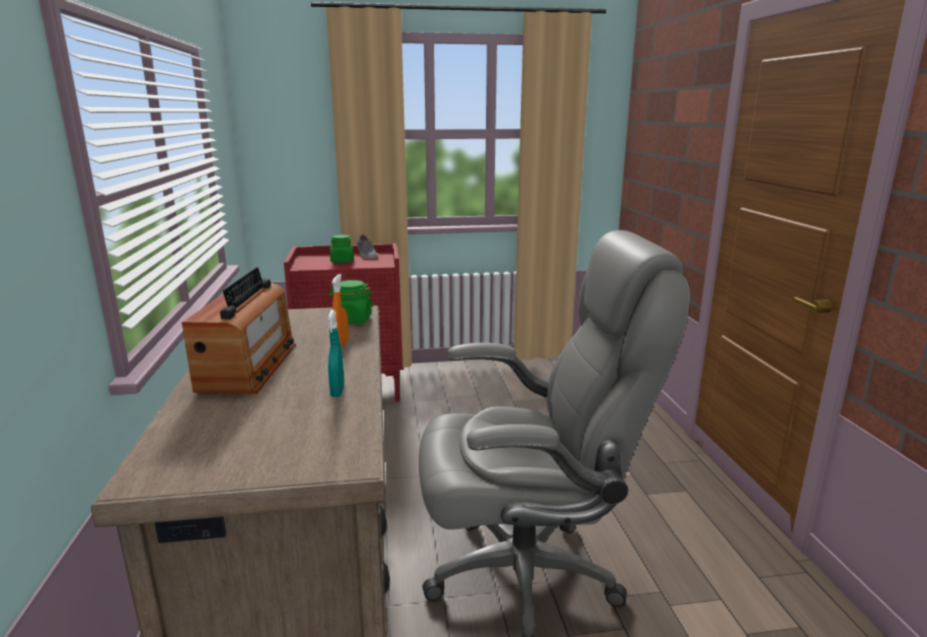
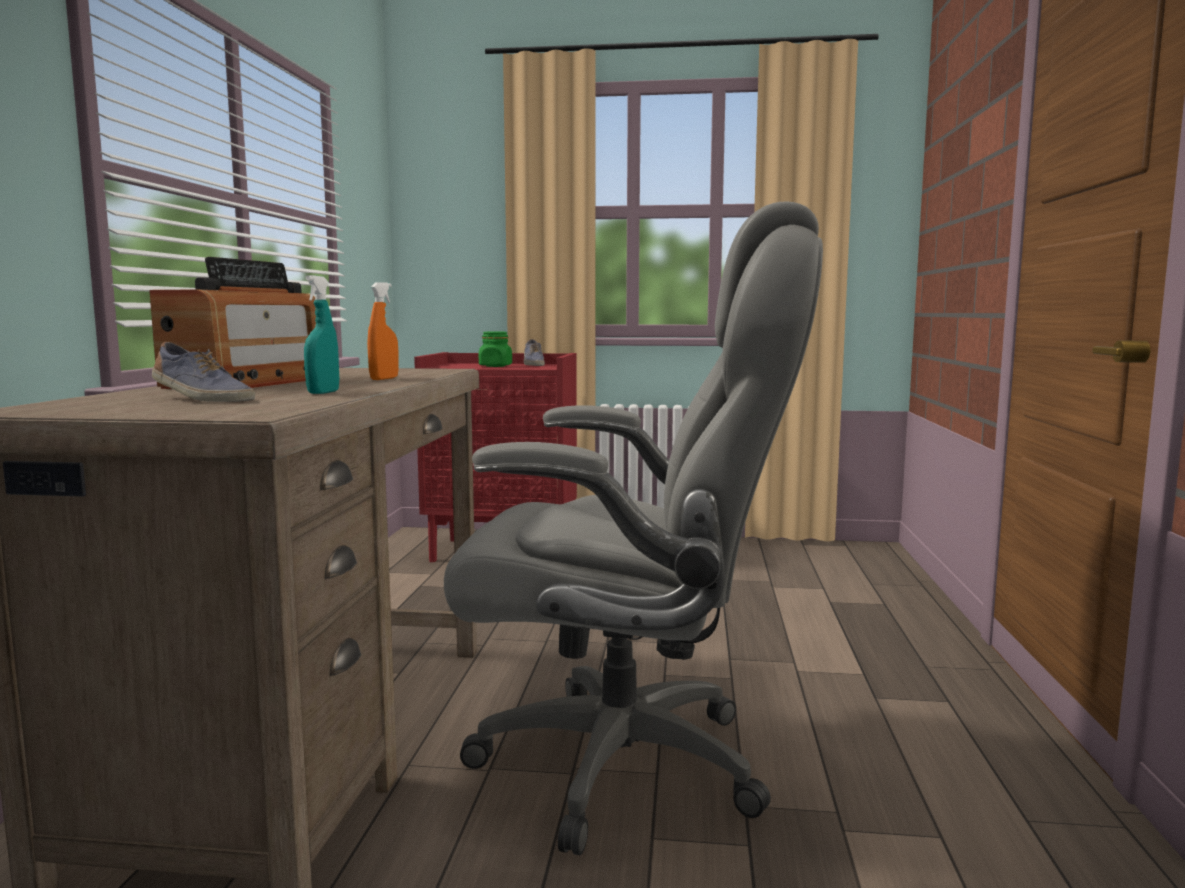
camera: 15 degrees right, 10 degrees down
(263, 422) = (201, 399): none -> shoe
(352, 320) = (427, 372): green jar -> none

